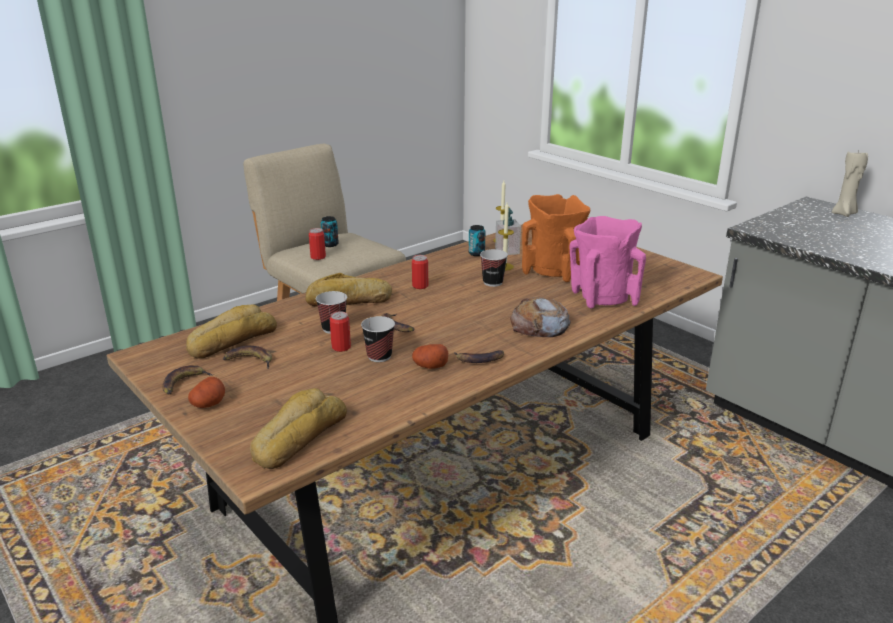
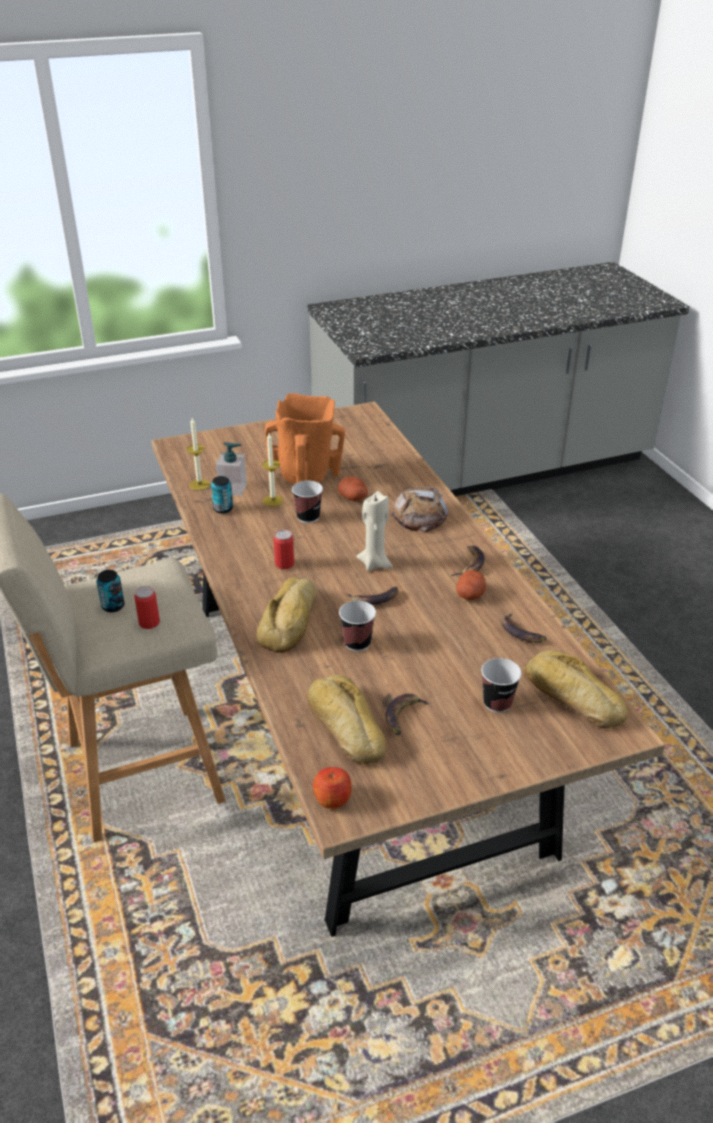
camera: 70 degrees left, 10 degrees up
(154, 348) = (332, 798): none -> apple
(184, 383) = (435, 773): banana -> banana (520, 632)
(208, 404) = (489, 755): potato -> potato (353, 498)
(341, 347) = (404, 644): can -> none
(379, 356) = (437, 622): cup -> cup (497, 703)
(602, 298) = (384, 469): pink vase -> none
(844, 214) = (362, 306): beige candle -> beige candle (375, 563)

